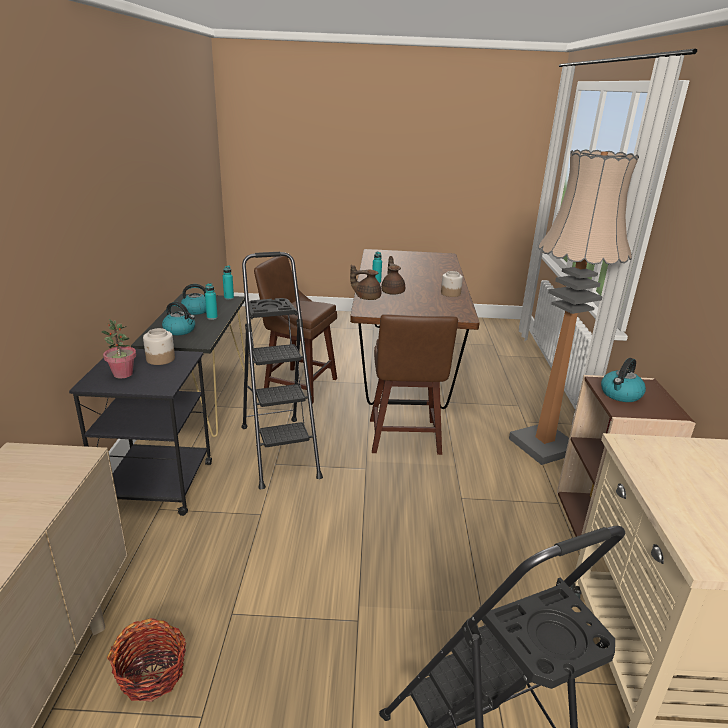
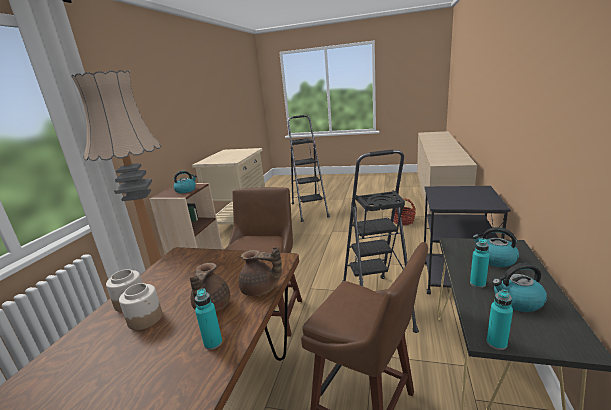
camera: 165 degrees left, 5 degrees down
(123, 374) = (470, 193): potted plant -> none
(160, 359) = (457, 202): jar -> jar (145, 318)

